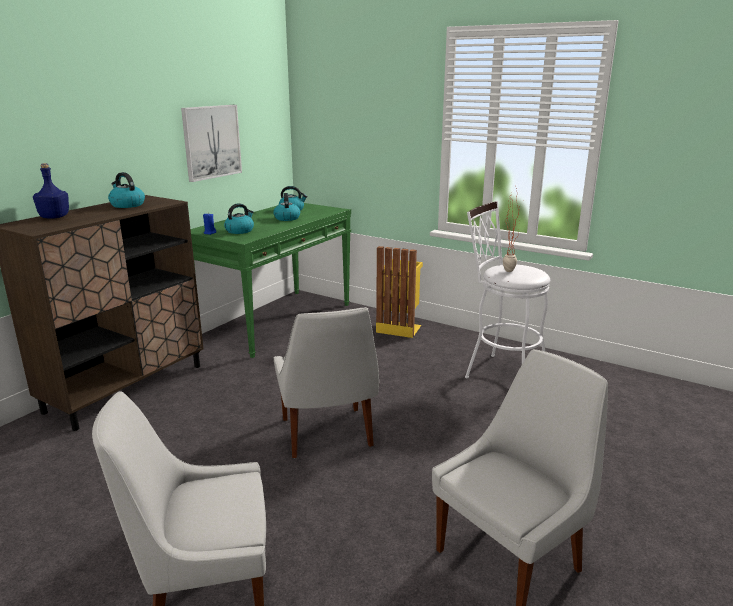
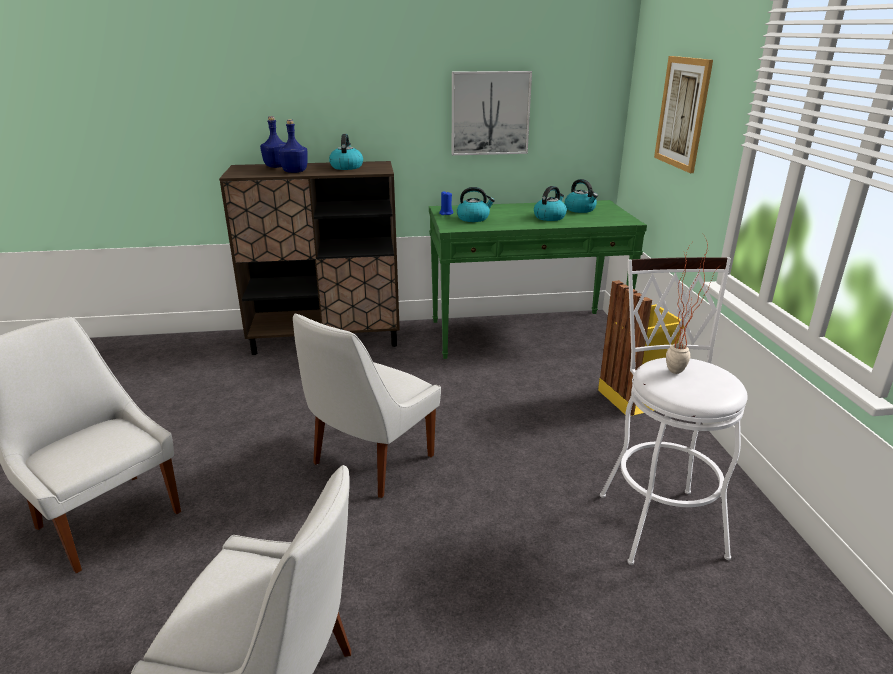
camera: 50 degrees right, 5 degrees up
(93, 216) = (295, 171): none -> blue bottle
(367, 126) = (682, 113): none -> picture

